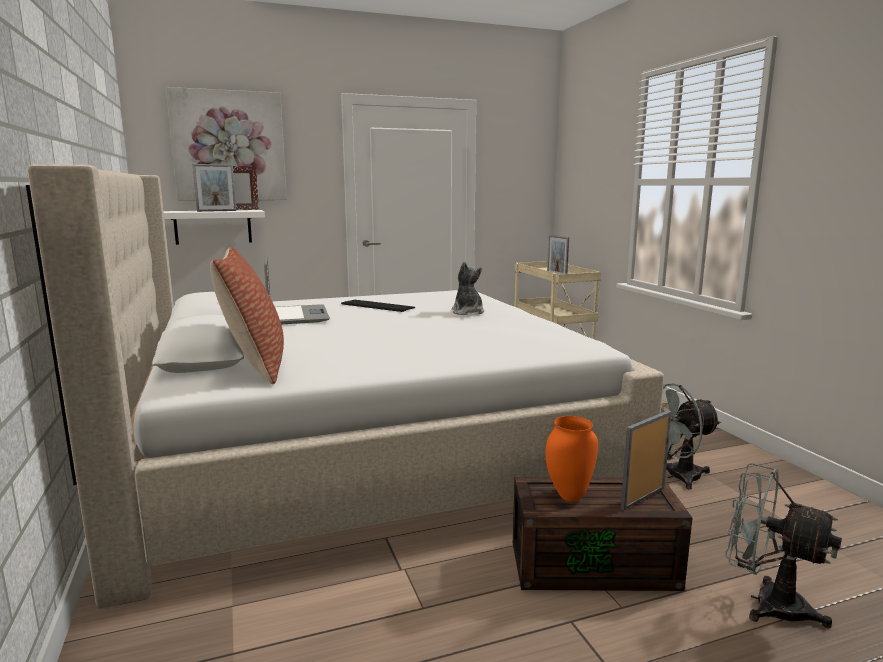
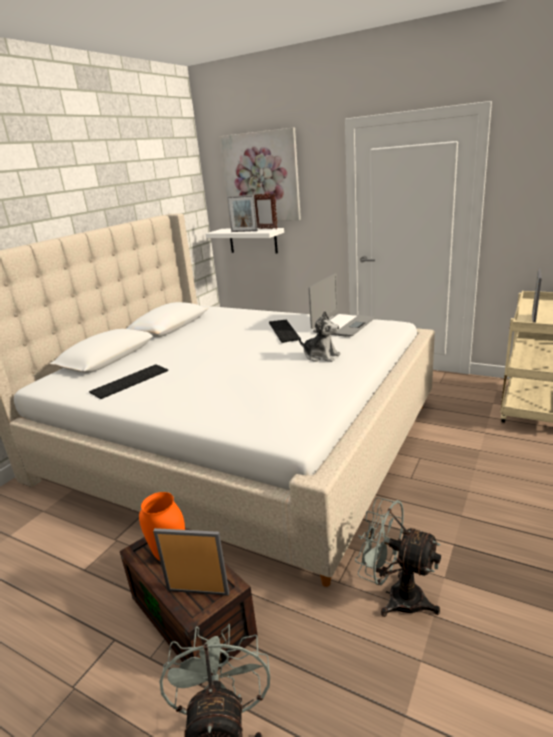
camera: 50 degrees right, 10 degrees up
(255, 367) = (96, 376): pillow -> none
(296, 316) = (217, 330): laptop -> laptop (343, 325)
(319, 359) = (130, 380): none -> keyboard
(467, 312) = (321, 356): plush toy -> plush toy turned 90 degrees clockwise

